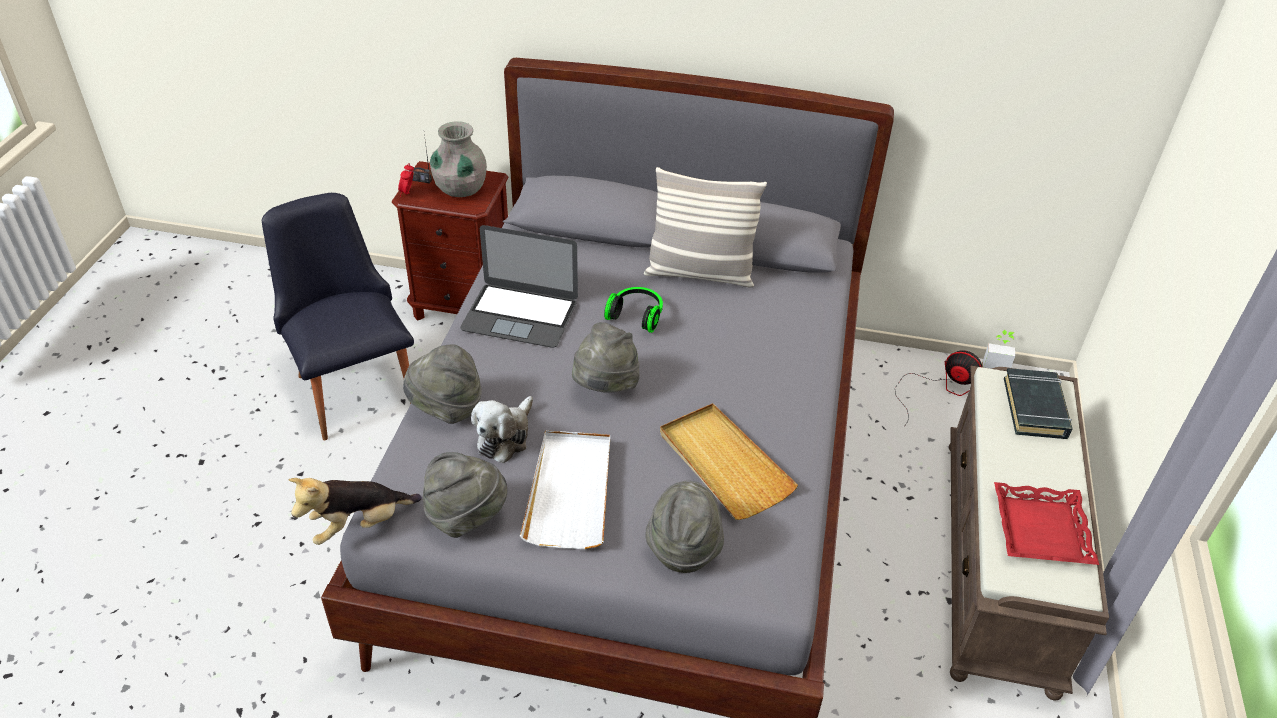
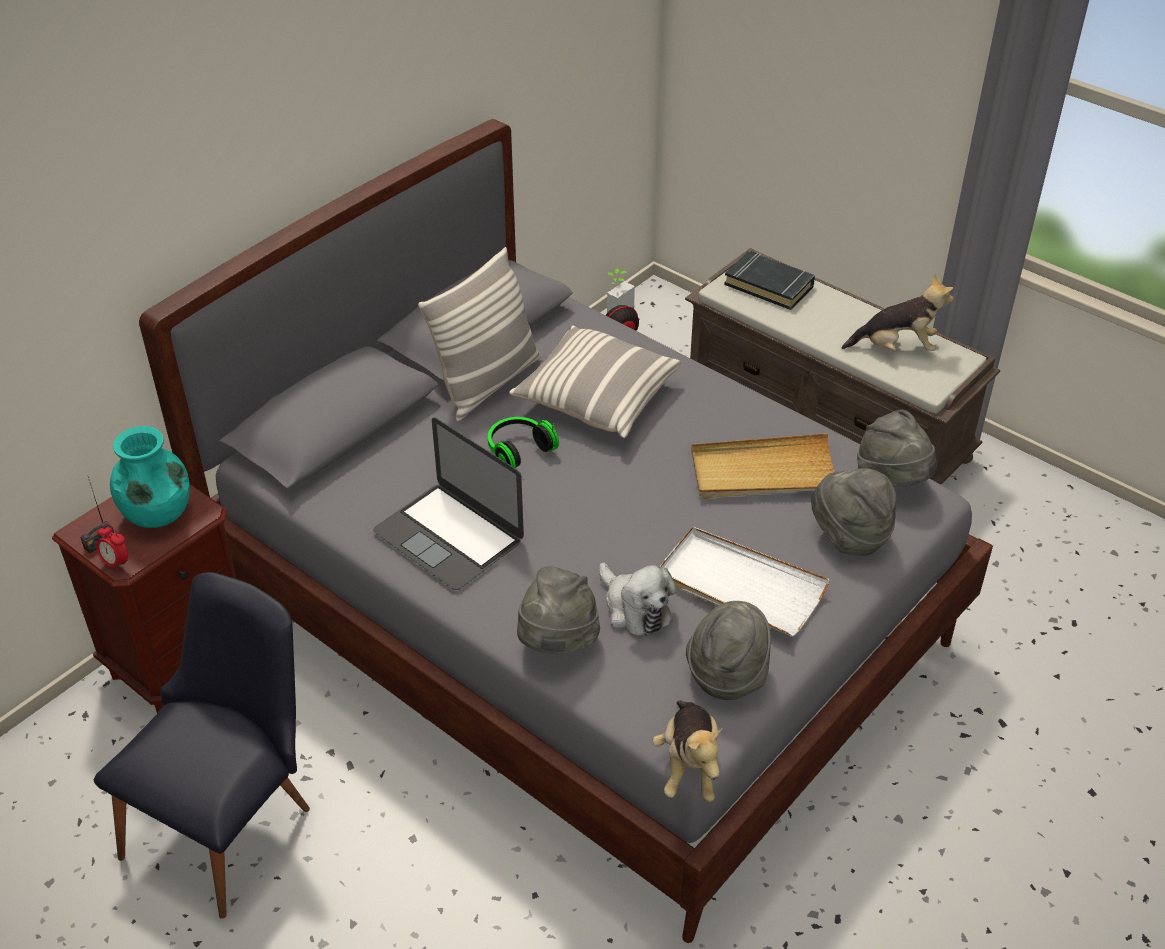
camera: 60 degrees left, 0 degrees up
(353, 383) = (232, 821): black chair -> black chair turned 120 degrees clockwise
(461, 189) = (157, 513): grey vase -> turquoise vase
(520, 315) = (448, 536): laptop -> laptop turned 90 degrees clockwise
(605, 387) = (609, 511): grey hat -> grey hat (892, 481)
(732, 335) = (596, 398): none -> pillow
(1040, 529) = (896, 348): red tray -> plush toy

